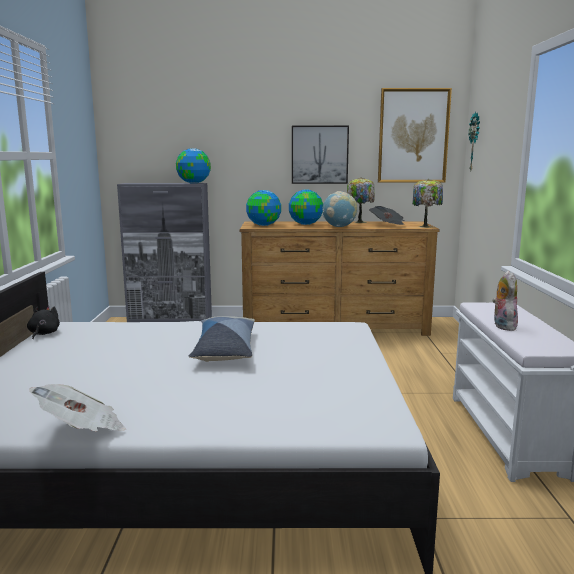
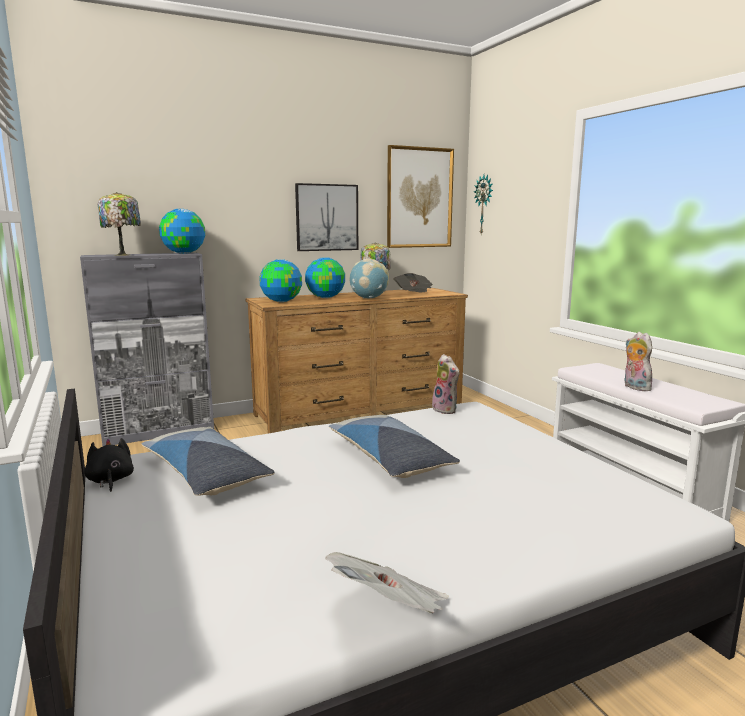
camera: 25 degrees left, 0 degrees up
(97, 339) = (205, 474): none -> pillow
(325, 324) = (446, 410): none -> plush toy
(426, 226) = (450, 293): table lamp -> table lamp (124, 255)

